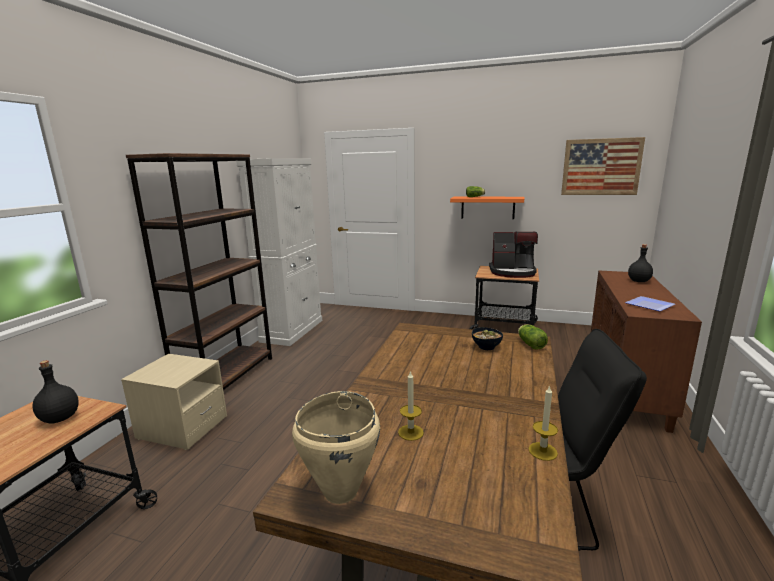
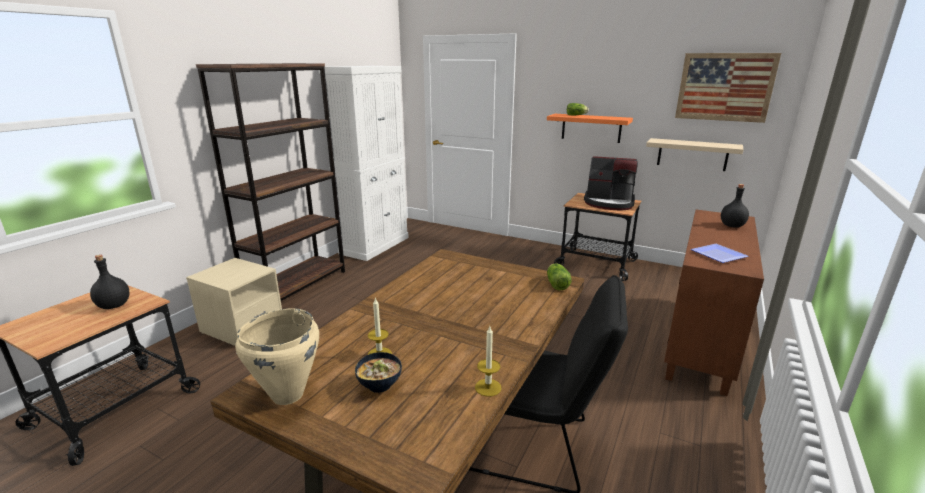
camera: 10 degrees right, 5 degrees up
(486, 347) = (509, 282): bowl -> bowl (380, 385)
(578, 225) = (692, 154): none -> beige shelf

